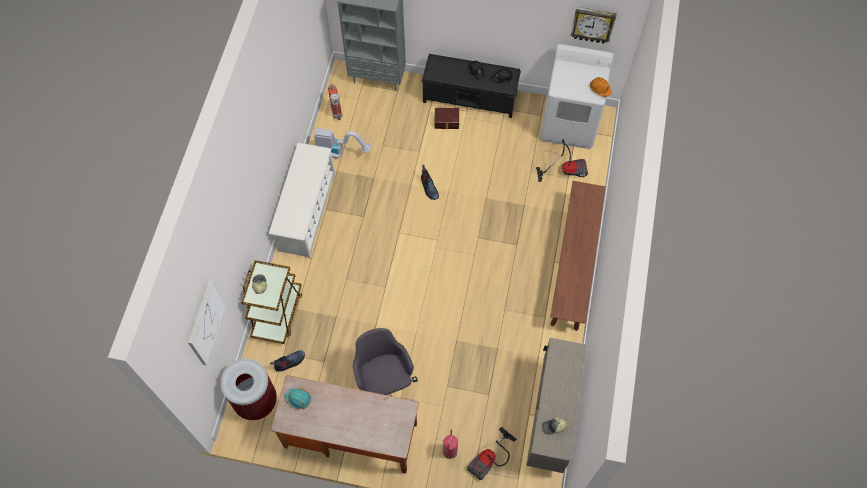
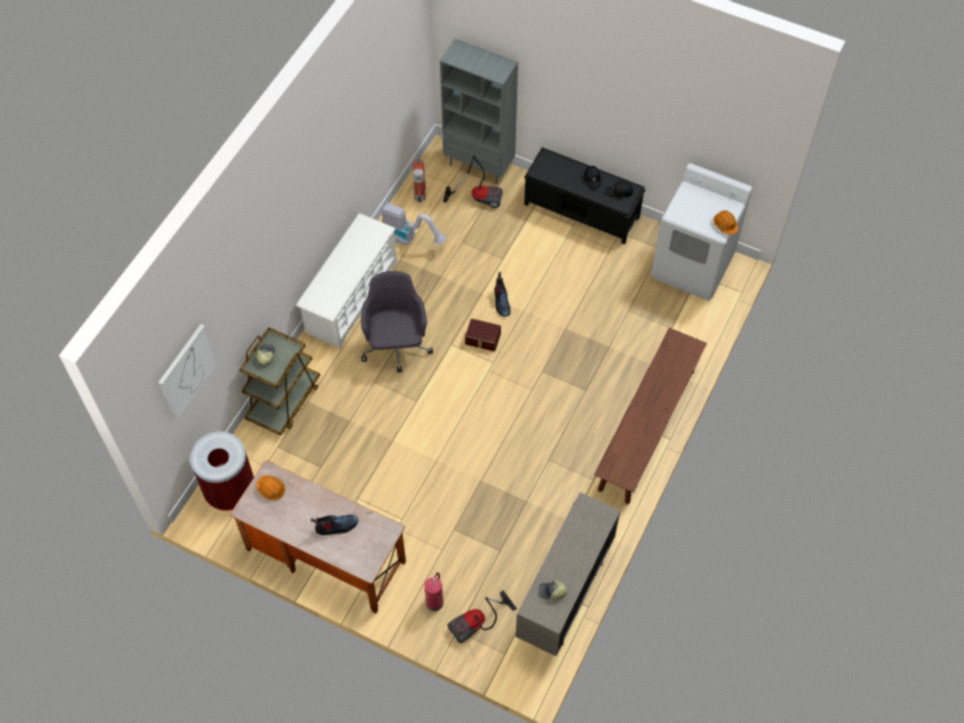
camera: 15 degrees right, 5 degrees down
(289, 362) = (281, 458): boot -> boot (336, 527)
(298, 399) = (271, 489): turquoise hard hat -> orange hard hat
(384, 381) = (382, 506): grey office chair -> grey office chair (396, 346)
(446, 122) = (545, 232): brown storage box -> brown storage box (482, 339)
(566, 170) = (671, 318): vacuum cleaner -> vacuum cleaner (478, 197)
(593, 24) = (731, 146): wall clock -> none

